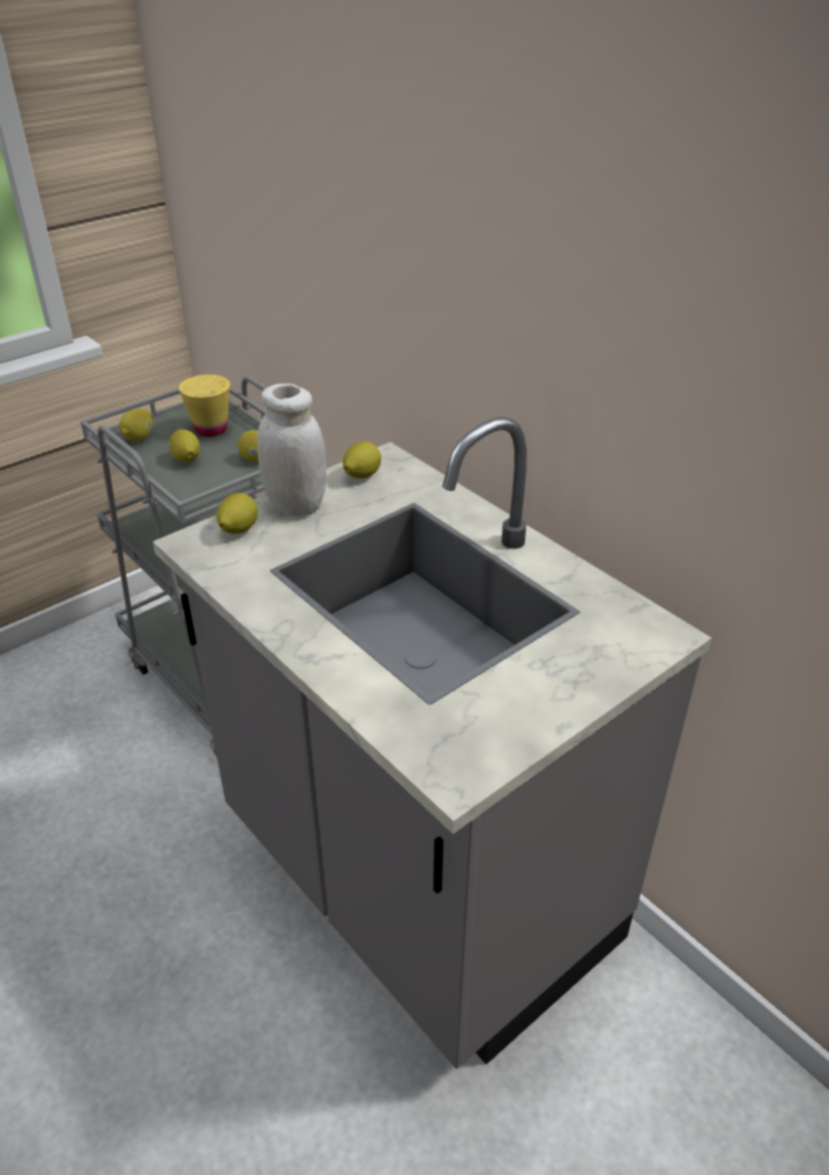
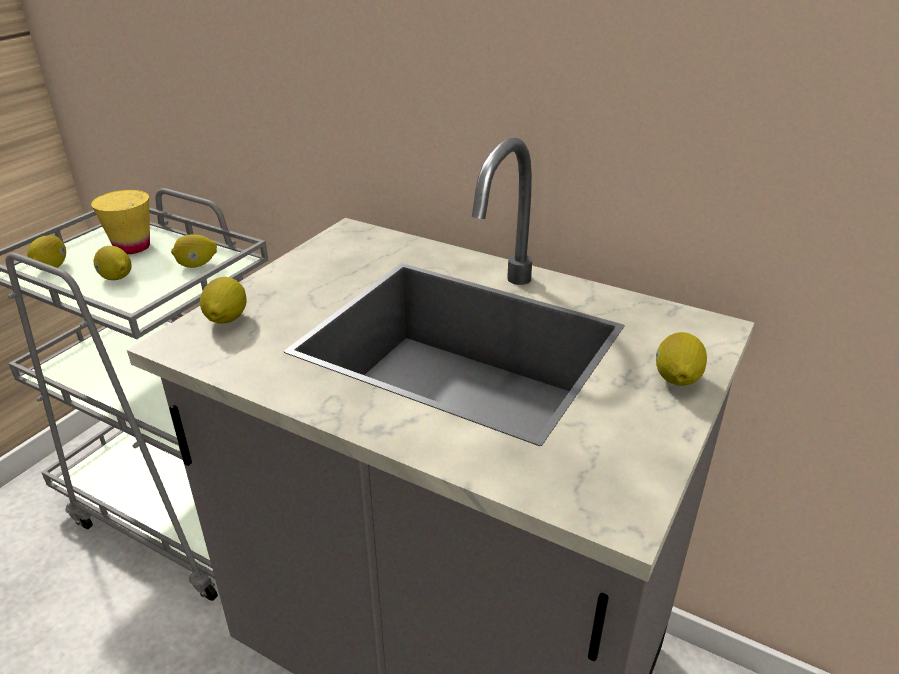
camera: 20 degrees left, 5 degrees down
(296, 505) = (279, 286): white jar -> none
(361, 475) = (333, 249): lemon -> lemon (676, 380)

